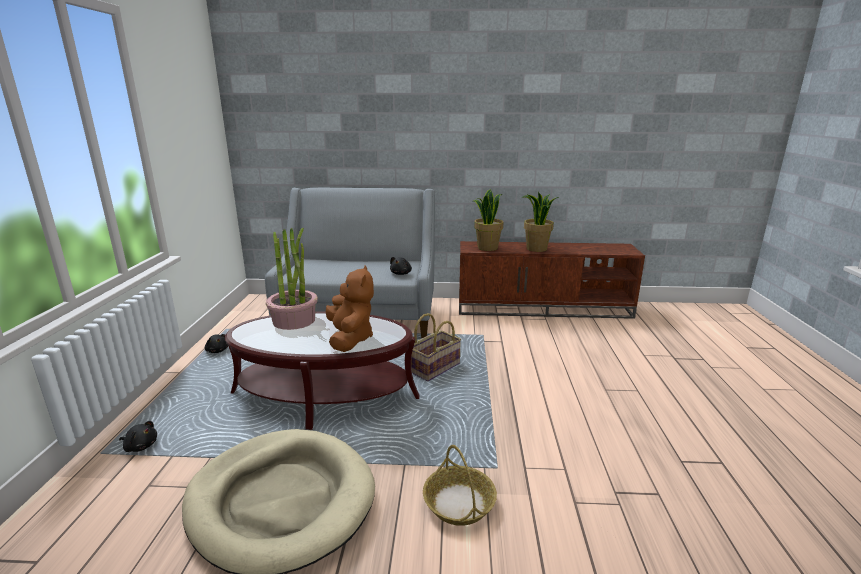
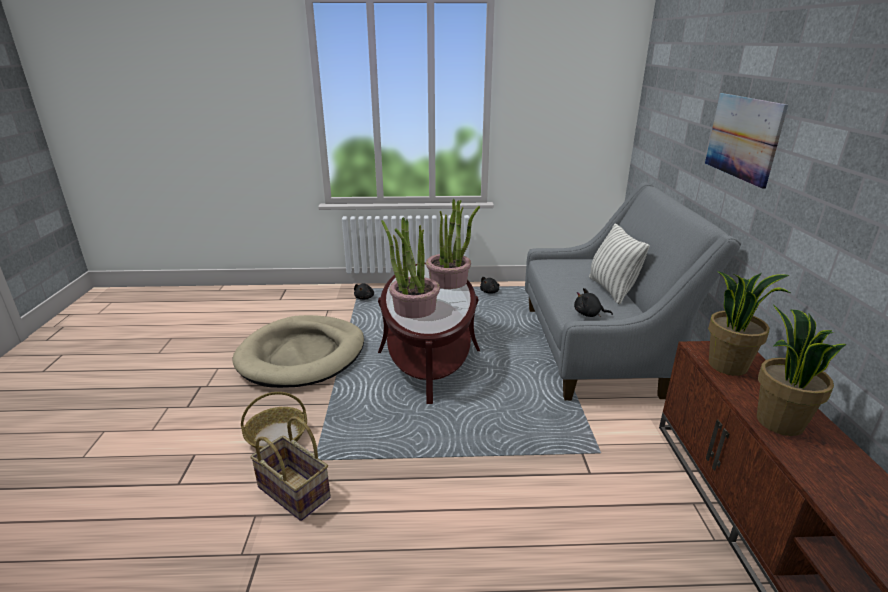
camera: 85 degrees right, 5 degrees up
(350, 339) = (414, 308): brown plush toy -> potted plant
(364, 263) = (611, 290): none -> pillow
(402, 131) = (742, 137): none -> picture
(434, 368) = (493, 411): basket -> basket (295, 492)

